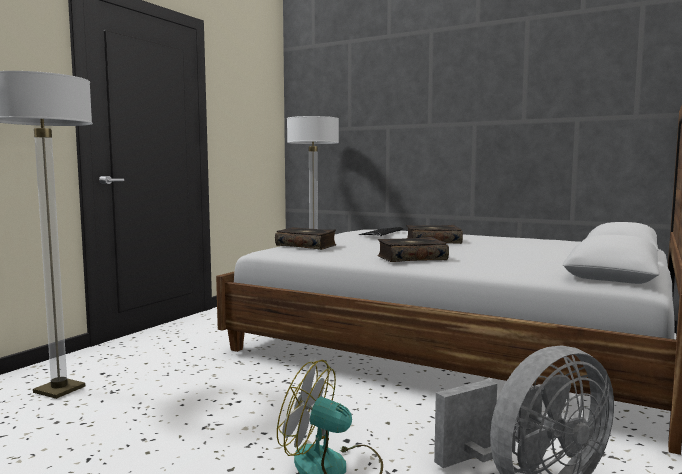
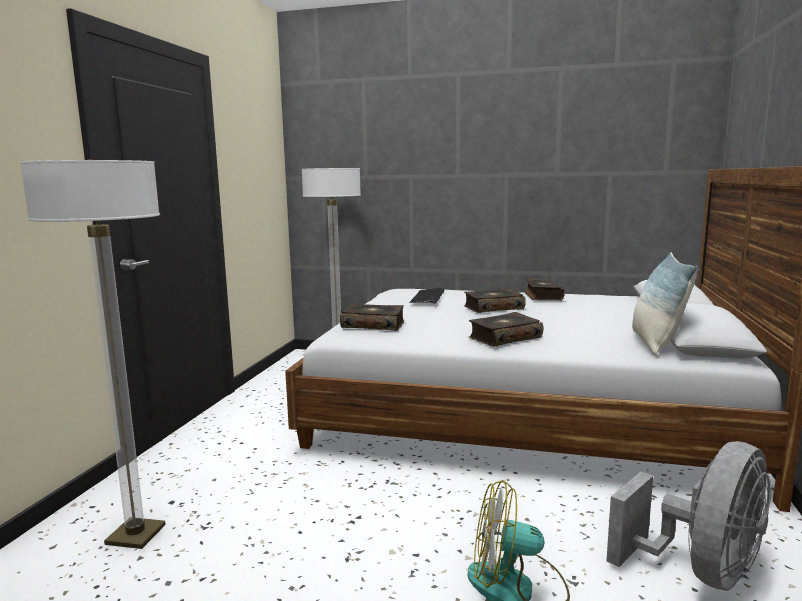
camera: 15 degrees left, 5 degrees up
(495, 237) = (542, 296): none -> book
(559, 269) = (655, 343): none -> pillow

